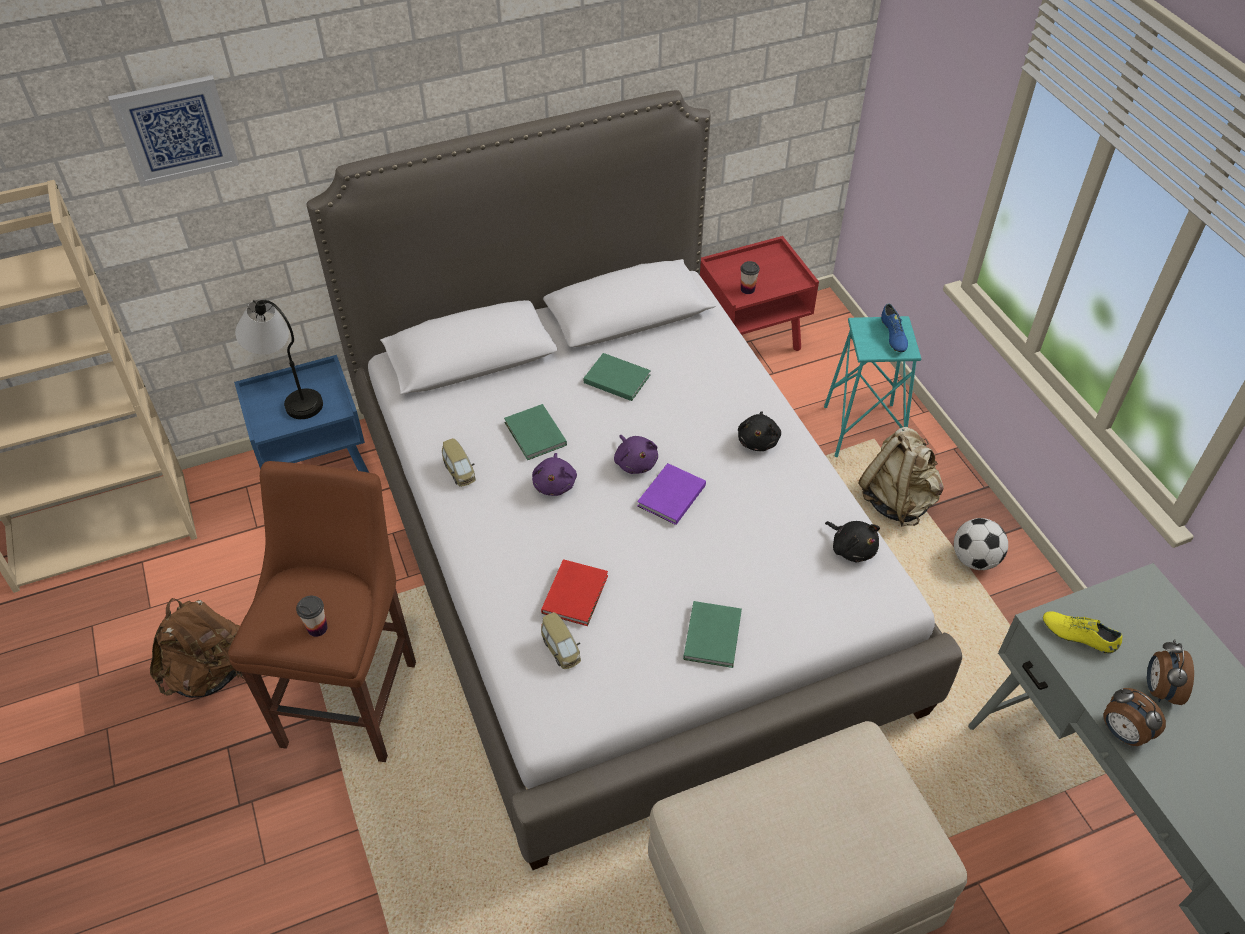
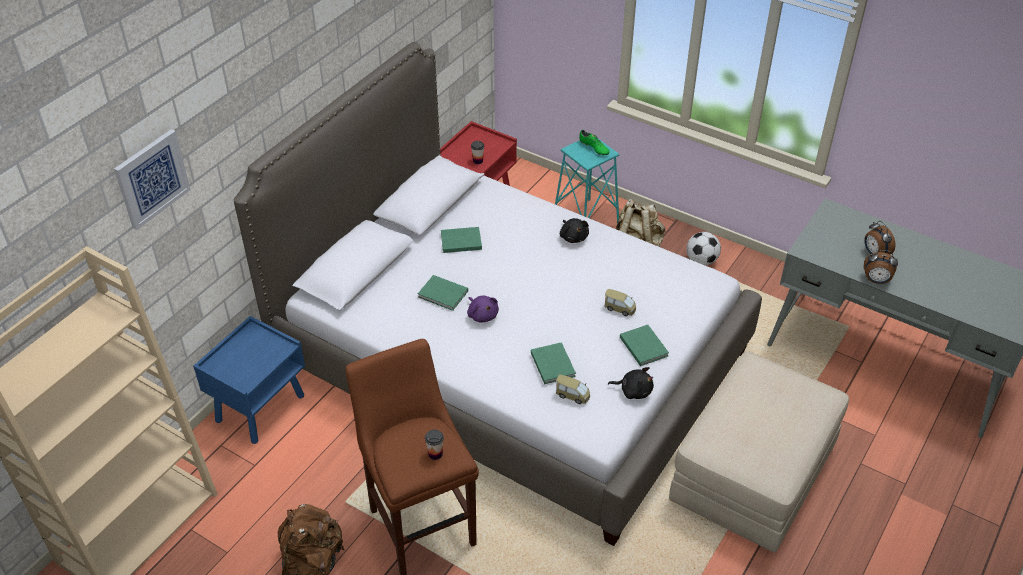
camera: 35 degrees left, 5 degrees down
(289, 392) = (239, 354): table lamp -> none
(459, 471) = (418, 337): toy car -> toy car (620, 308)
(576, 593) = (553, 363): red book -> green book
(635, 462) = (517, 281): purple plush toy -> none
(669, 496) = (554, 289): purple book -> none
(852, 548) = (672, 267): black plush toy -> black plush toy (633, 390)
(893, 336) = (594, 148): blue shoe -> green shoe
(1078, 636) = (822, 248): yellow shoe -> none

